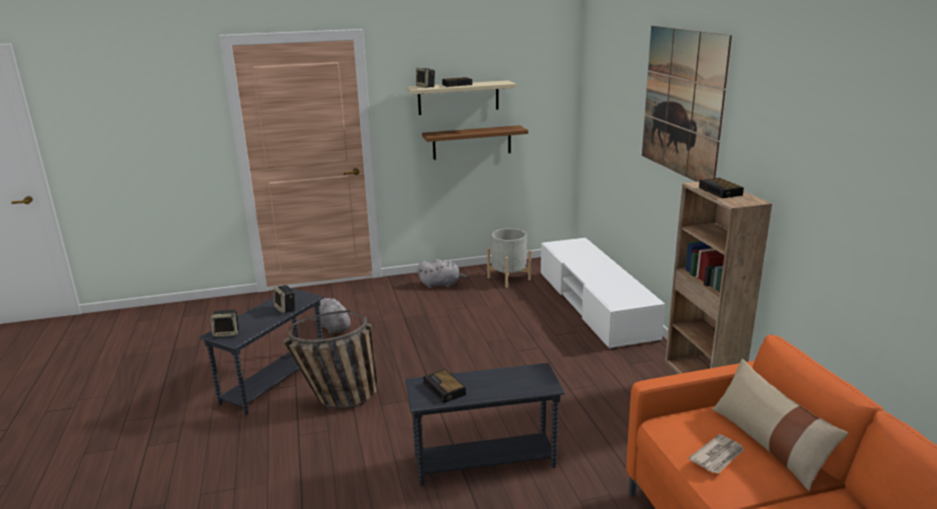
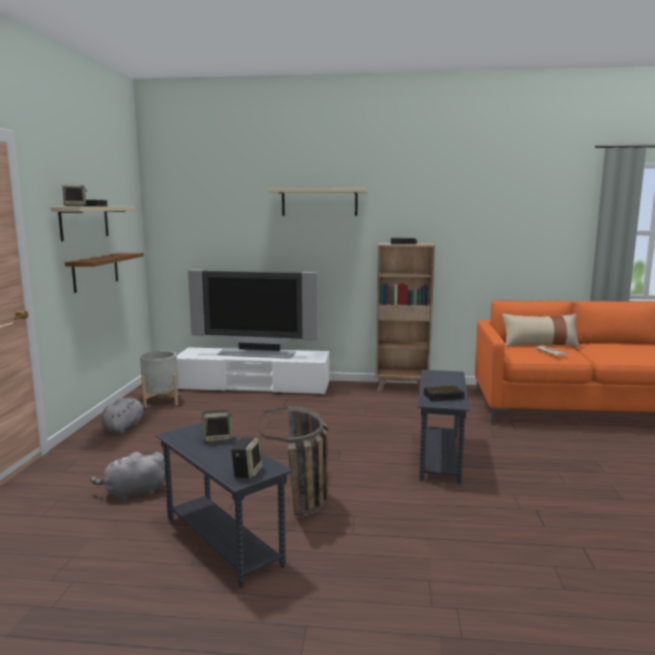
camera: 70 degrees left, 10 degrees down
(600, 271) = (256, 354): none -> television
(682, 103) = (319, 202): picture -> beige shelf

